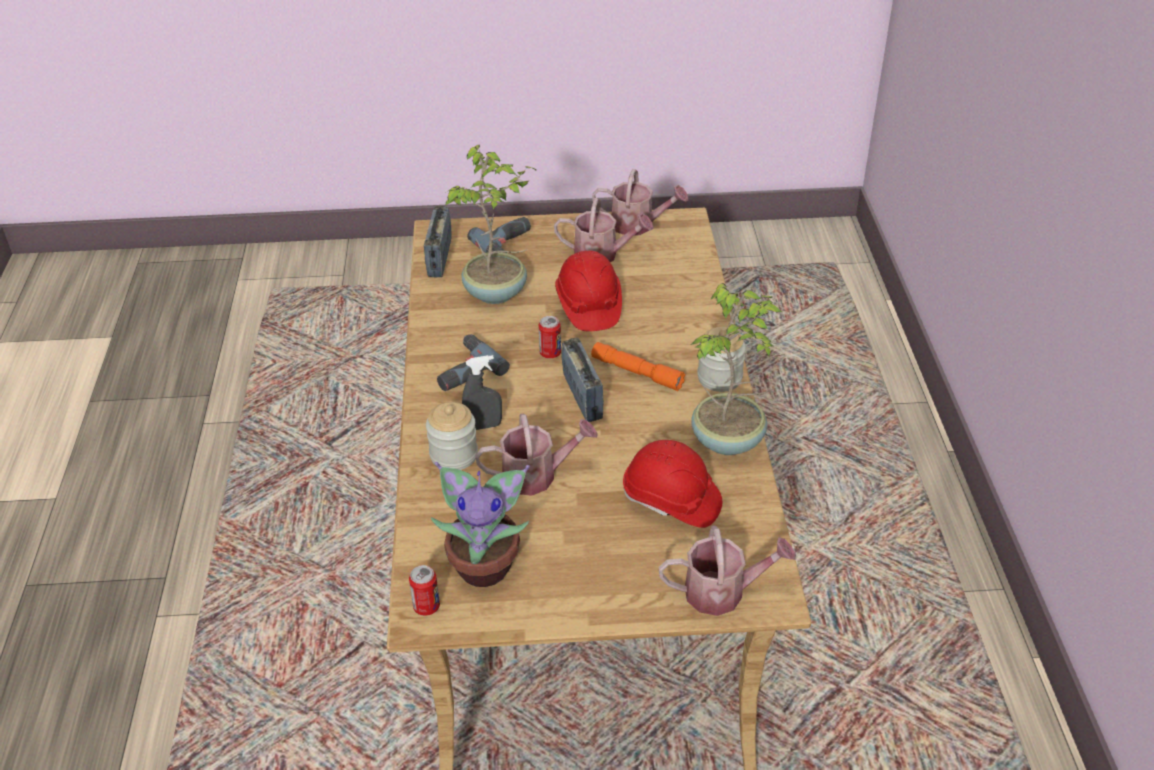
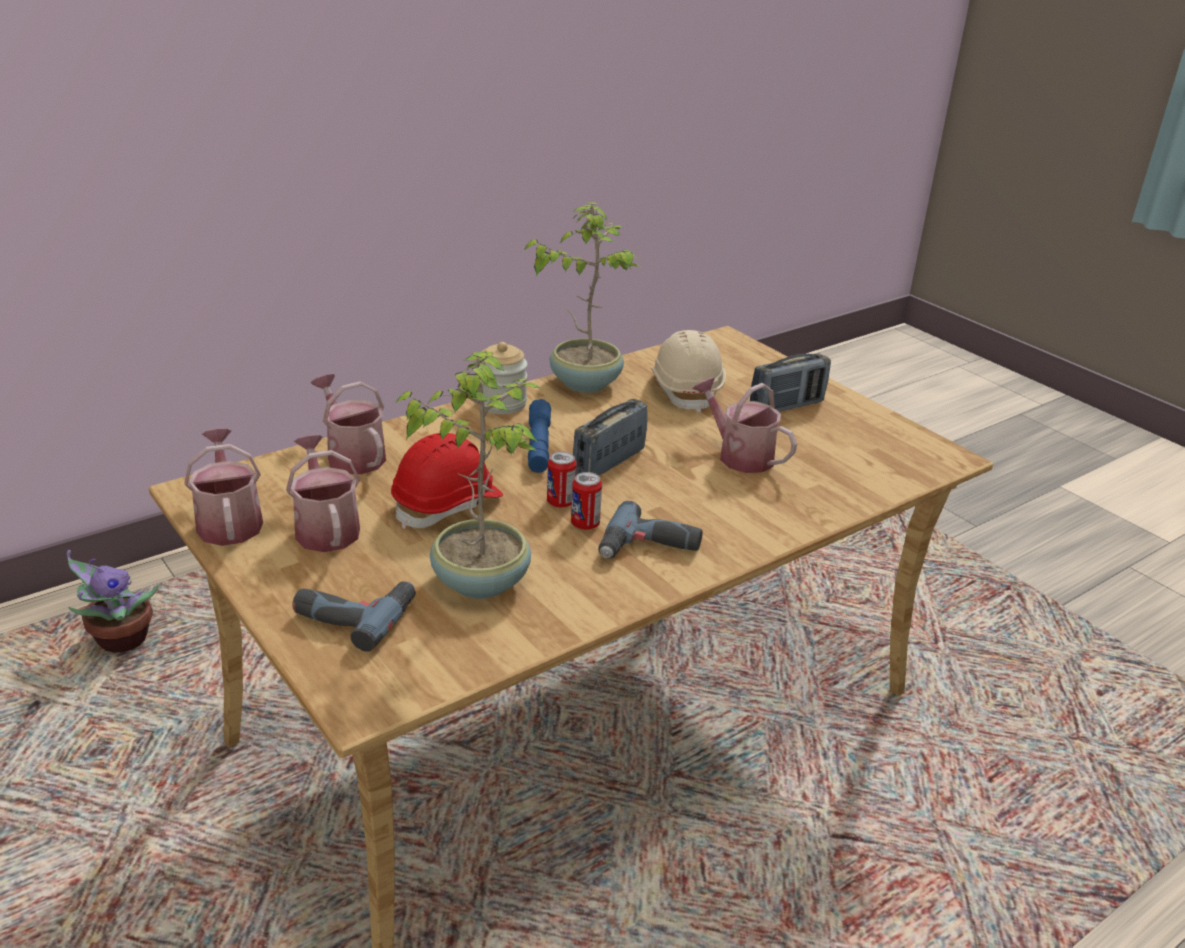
camera: 125 degrees left, 10 degrees down
(426, 607) = (938, 457): can -> can (585, 524)
(439, 258) = (437, 666): radio -> radio (786, 406)
(454, 455) = (775, 506): jar -> none
(483, 426) = (716, 504): grey spray bottle -> none
(485, 565) = (863, 446): potted plant -> potted plant (119, 641)
(637, 372) = (538, 445): orange flashlight -> blue flashlight
(671, 501) = (686, 390): red hard hat -> beige hard hat
(723, 592) = (746, 354): watering can -> watering can (352, 455)

